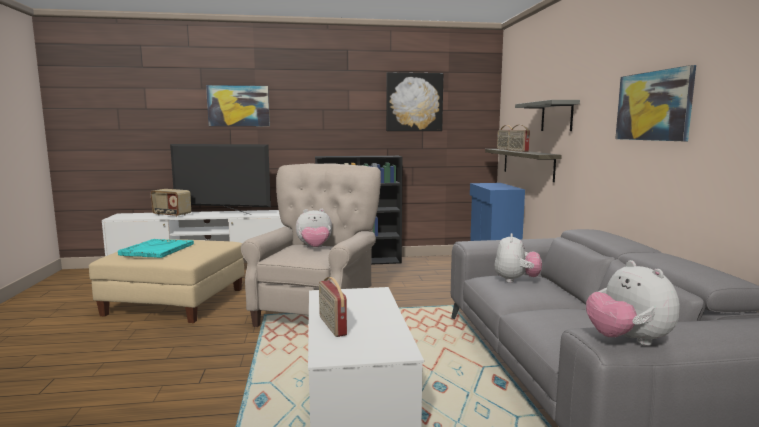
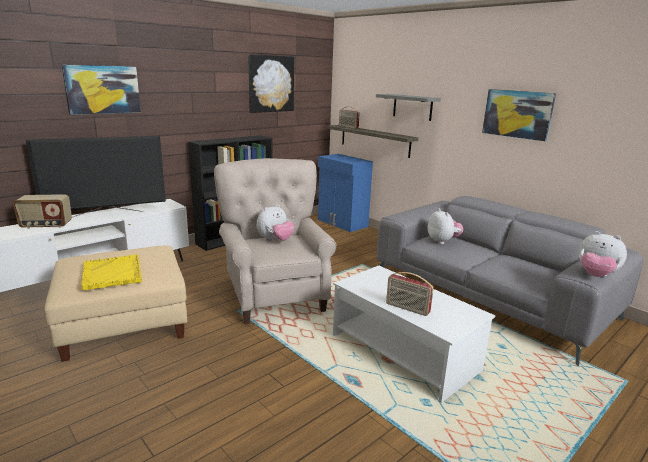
camera: 35 degrees left, 10 degrees up
(157, 249) = (112, 273): turquoise tray -> yellow tray
(517, 151) = (369, 131): radio -> none

